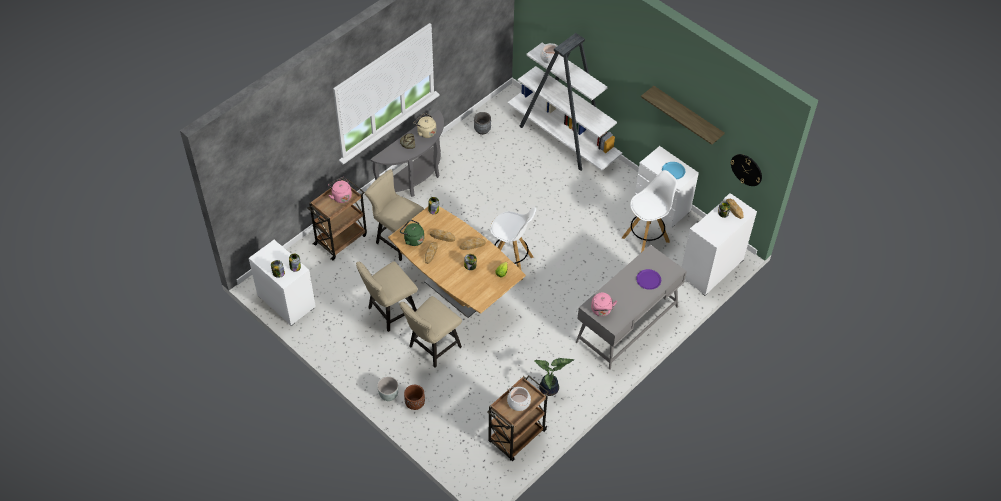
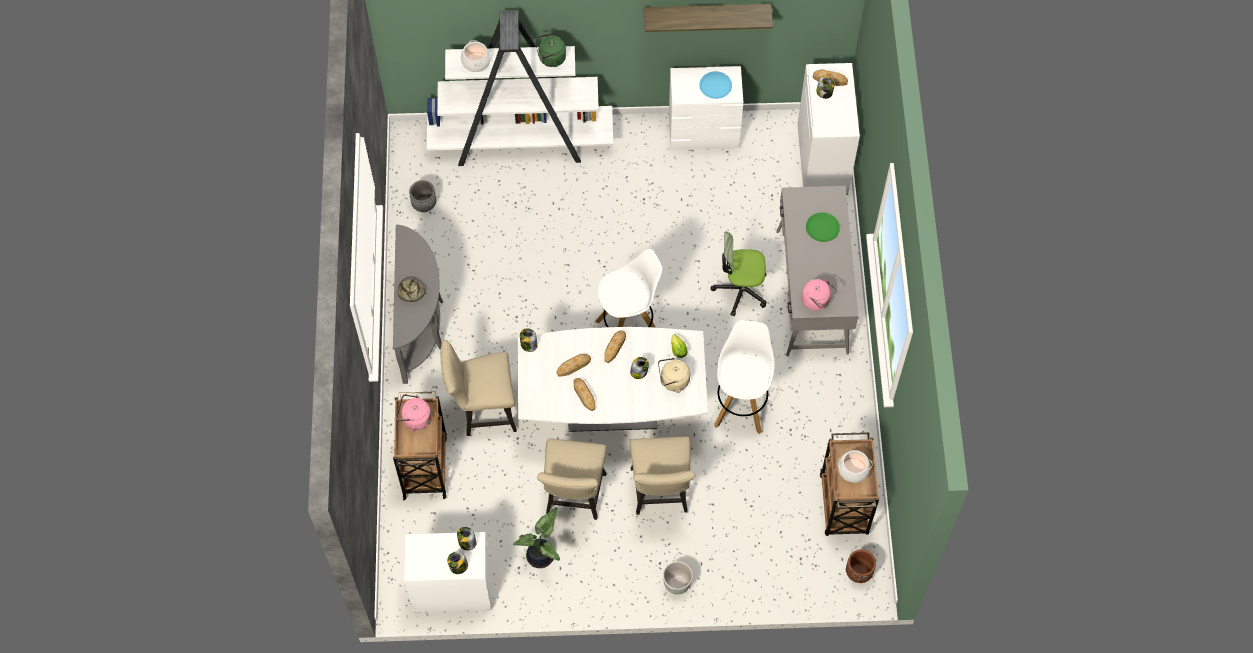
camera: 45 degrees left, 10 degrees up
(412, 239) = (547, 397): green kettle -> green kettle (550, 58)
(414, 403) = (712, 567): brown planter -> brown planter (858, 572)
(425, 132) = (414, 263): beige kettle -> beige kettle (673, 381)
(456, 291) = (612, 410): brown dining table -> white dining table
(550, 389) = (818, 427): potted plant -> potted plant (542, 556)
(590, 292) = (740, 290): none -> office chair
(646, 239) = (728, 182): white stool -> white stool (741, 405)
(648, 280) = (822, 227): purple plate -> green plate
(746, 169) = (813, 26): wall clock -> none

